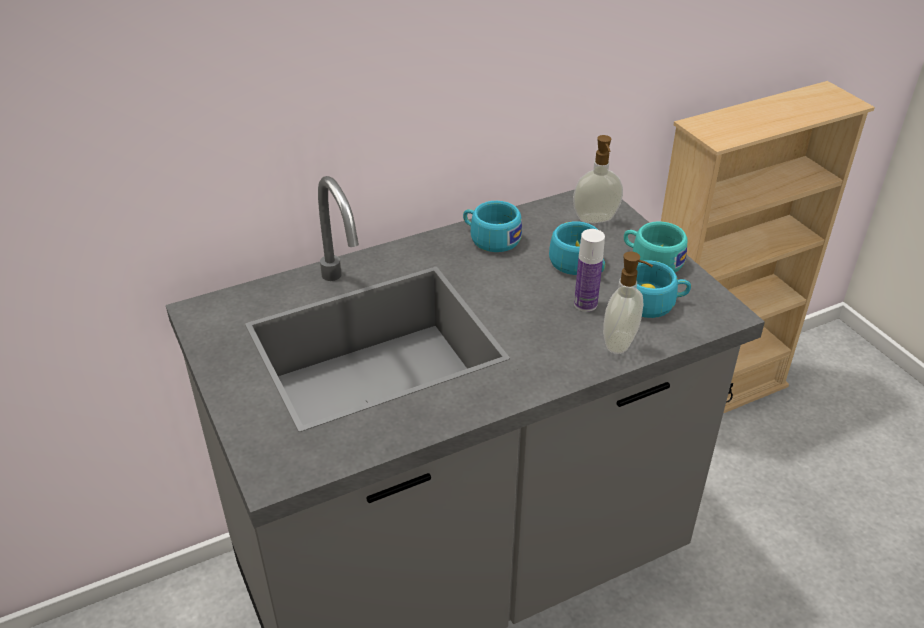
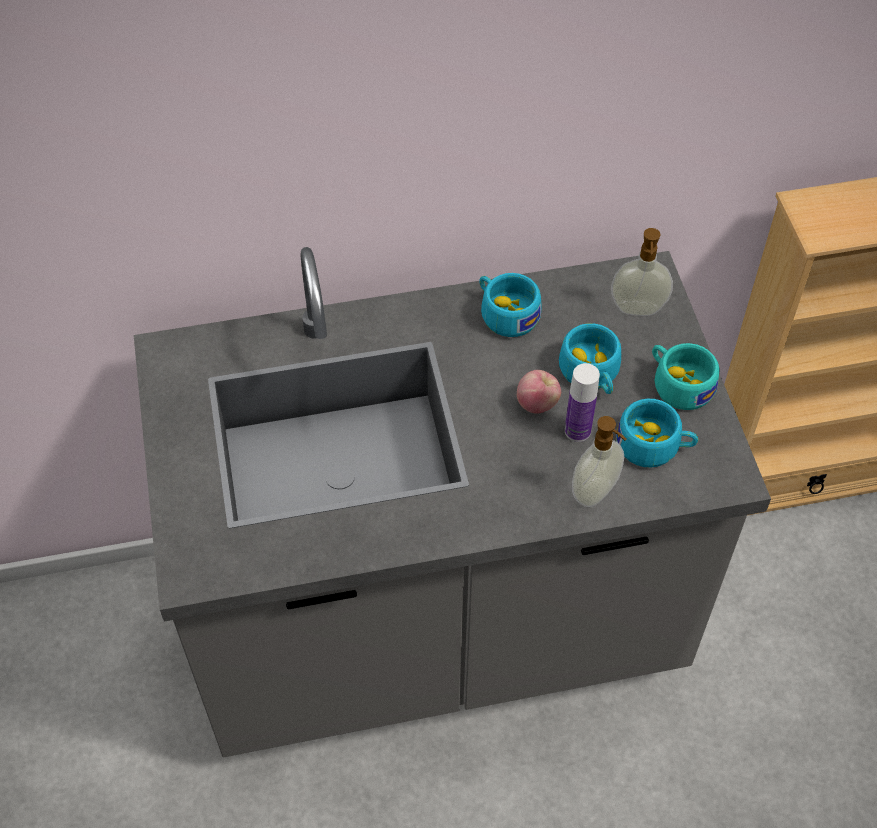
camera: 15 degrees right, 15 degrees up
(543, 292) = (537, 404): none -> apple

